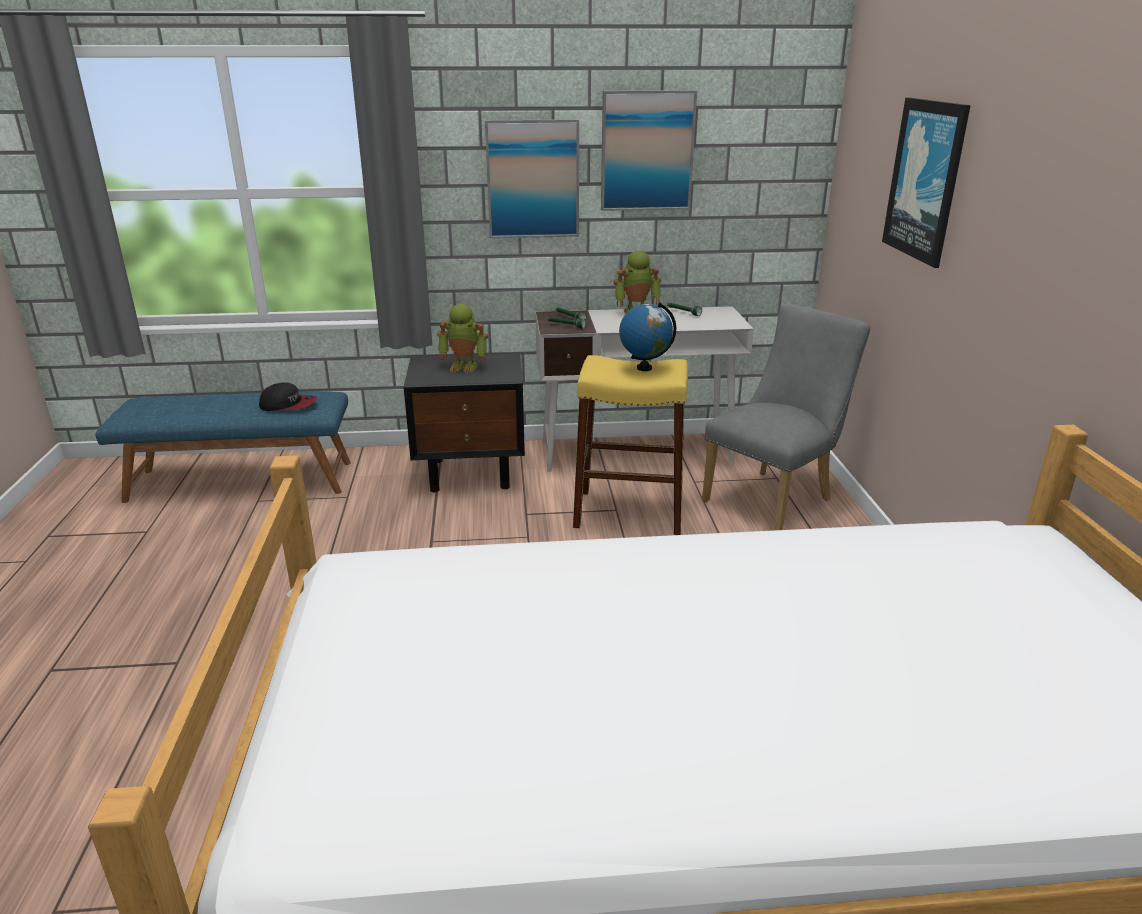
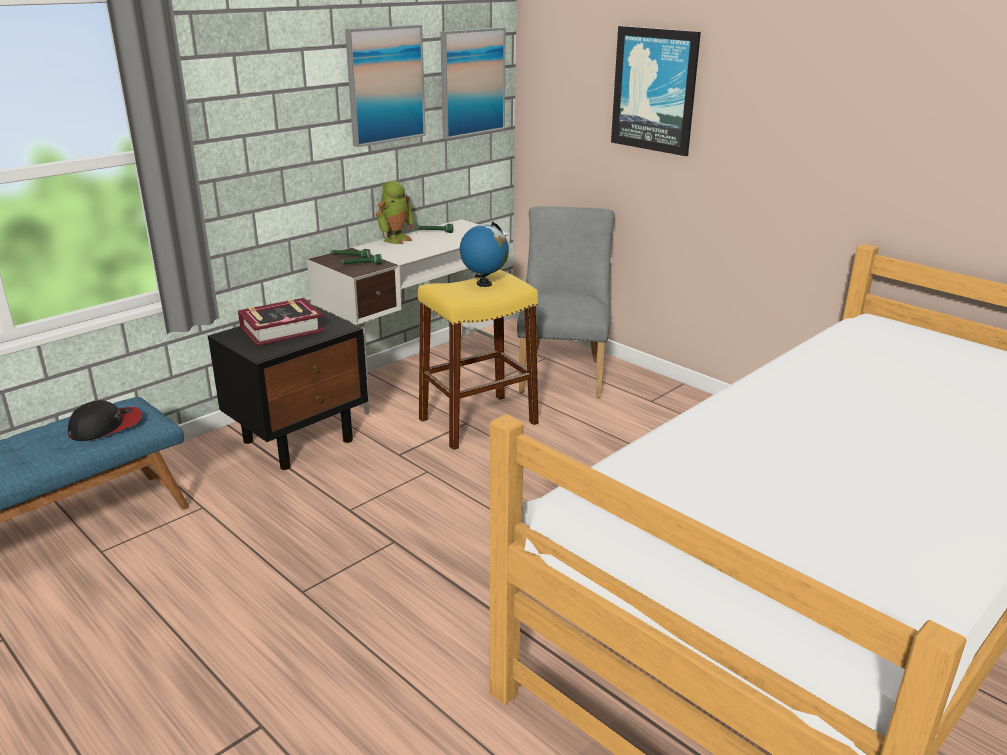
camera: 40 degrees left, 0 degrees up
(464, 366) = (281, 329): toy robot -> book
(533, 179) = (292, 123): picture -> picture (472, 82)

